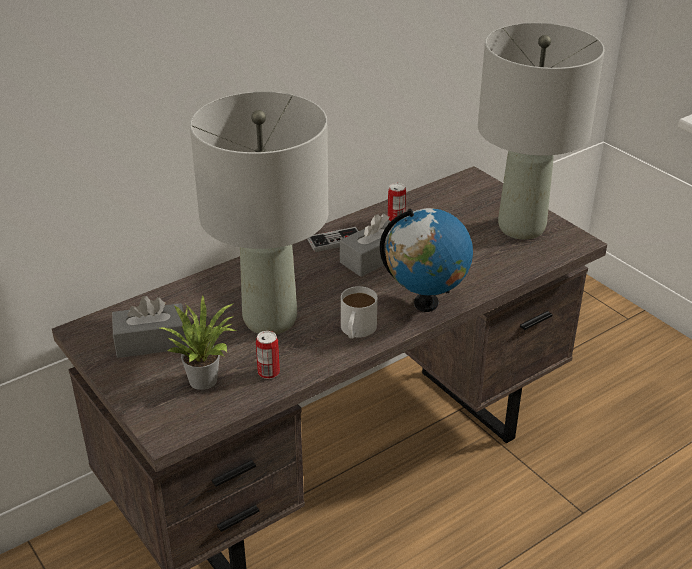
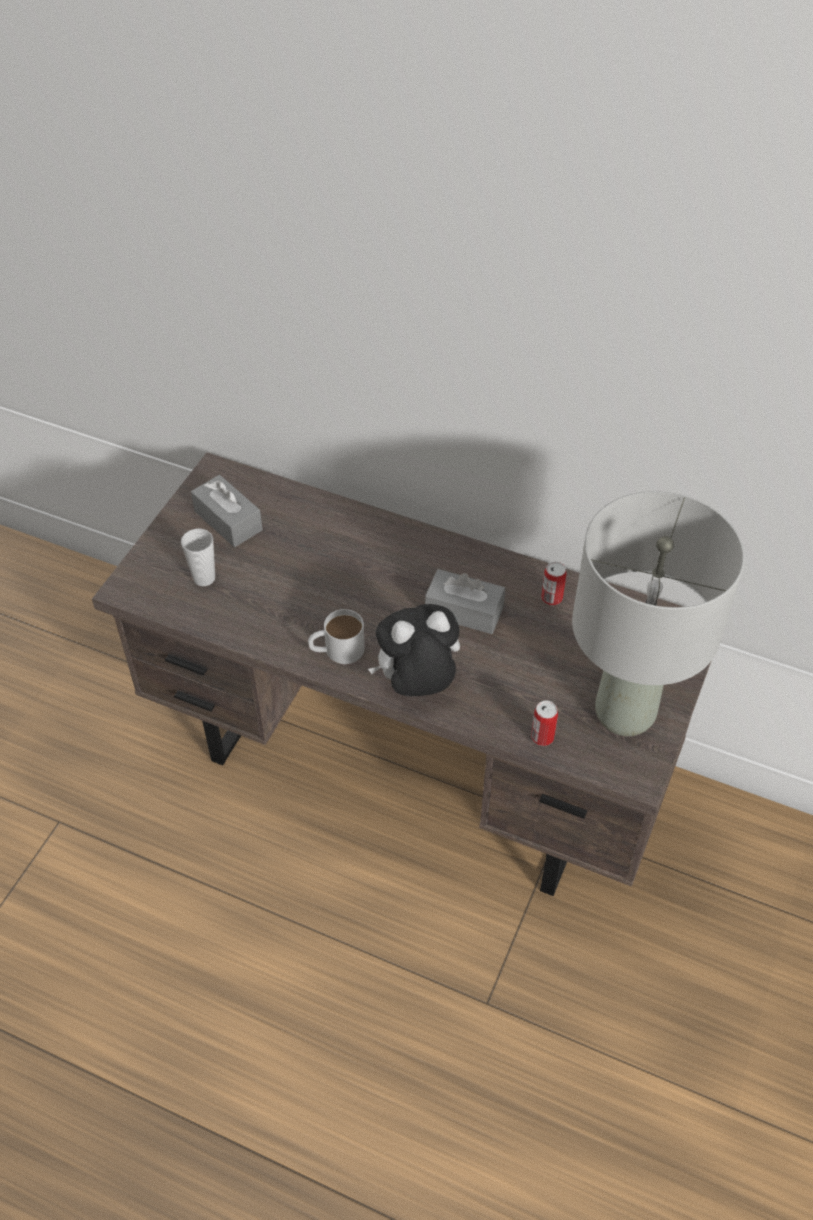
camera: 60 degrees right, 15 degrees up
(205, 378) = (204, 578): potted plant -> cup
(268, 372) = (237, 616): can -> can (542, 737)
(269, 319) = (311, 580): grey table lamp -> none
(335, 241) = (471, 569): game controller -> none
(425, 303) = (417, 685): globe -> plush toy

